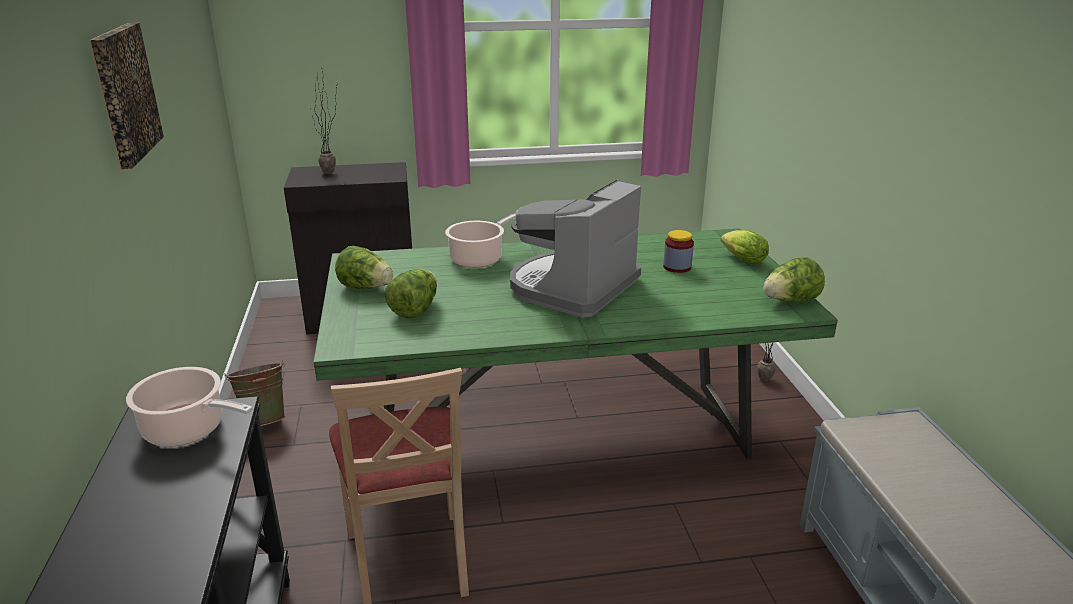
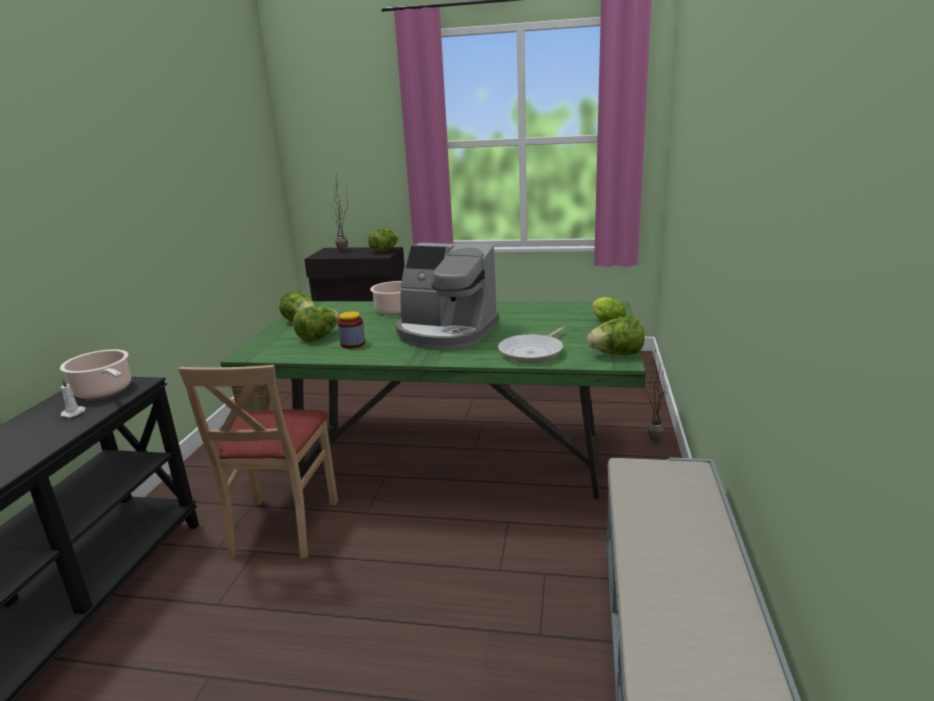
camera: 20 degrees right, 5 degrees down
(124, 93) = (142, 173): picture -> none
(180, 471) = (74, 413): none -> white candle
(388, 170) = (385, 251): none -> lettuce
(572, 288) = (446, 332): coffee machine -> coffee machine turned 120 degrees counterclockwise
(677, 267) = (544, 324): jar -> jar (353, 344)
(700, 306) = (533, 352): none -> frying pan

